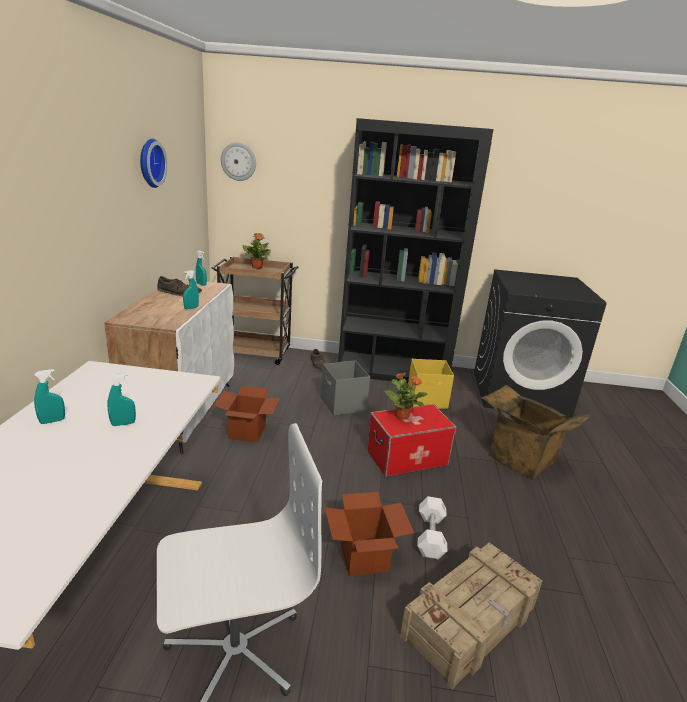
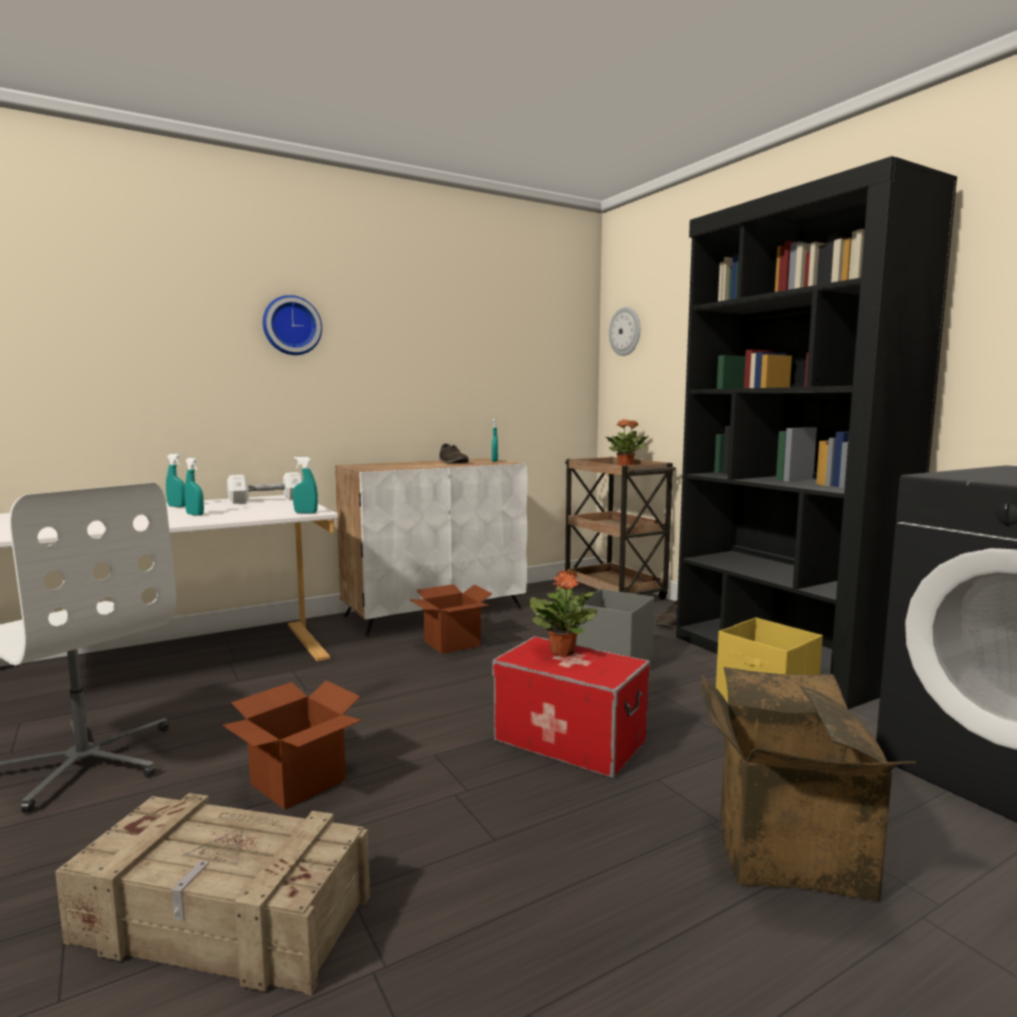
camera: 55 degrees right, 15 degrees down
(149, 163) = (459, 322): wall clock -> wall clock (291, 326)
(191, 308) = (423, 467): turquoise spray bottle -> turquoise spray bottle (305, 513)
(430, 535) = (402, 819): white dumbbell -> white dumbbell (266, 500)

